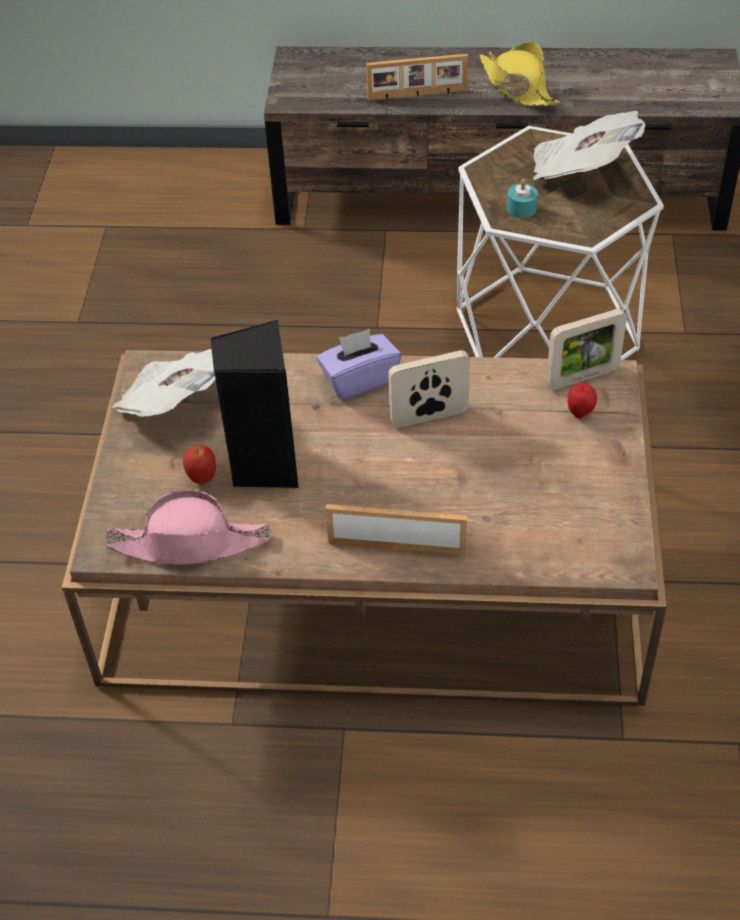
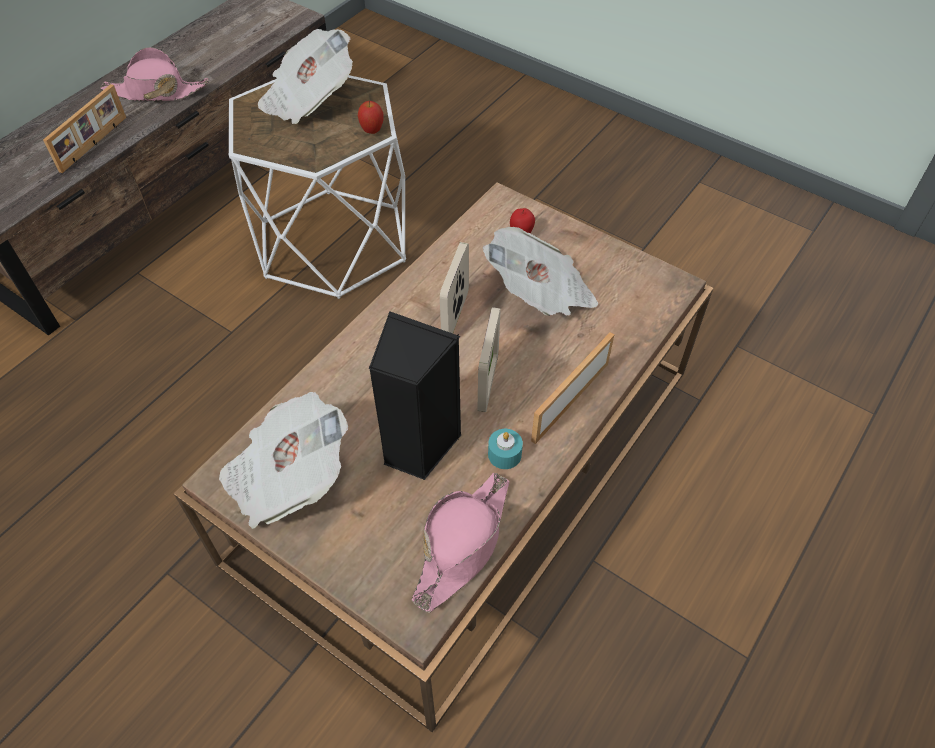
camera: 60 degrees left, 5 degrees up
(202, 478) = (395, 498): apple -> apple (372, 131)
(359, 379) = (377, 337): purple tissue box -> none
(512, 464) = (540, 294): none -> newspaper
(517, 86) = (156, 91): yellow hat -> pink hat
(521, 208) = (314, 147): turquoise candle -> turquoise candle (504, 454)
(582, 377) = (489, 215): picture frame -> picture frame (488, 383)

